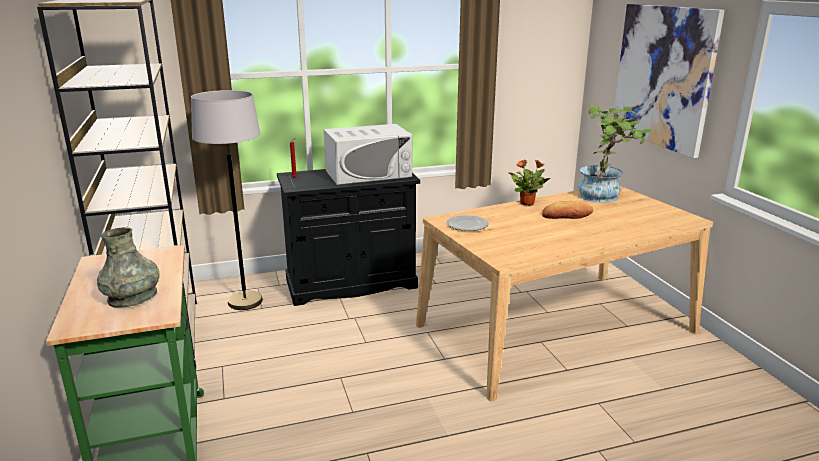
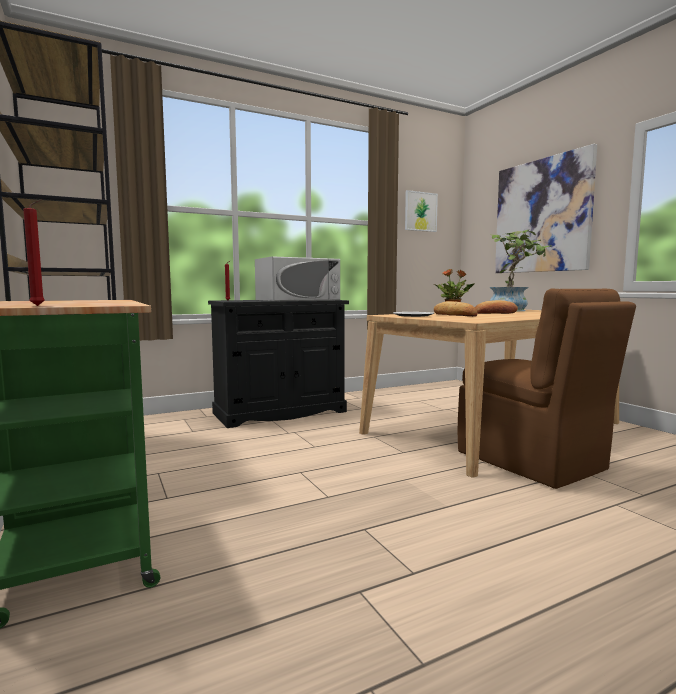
camera: 10 degrees left, 15 degrees down
(105, 326) = (40, 306): none -> red candle
(133, 297) = (76, 303): grey vase -> none
(245, 301) = (173, 428): grey floor lamp -> none
(512, 225) = (454, 315): none -> bread
(530, 45) = (420, 211): none -> picture
(561, 385) = (532, 462): none -> brown chair

